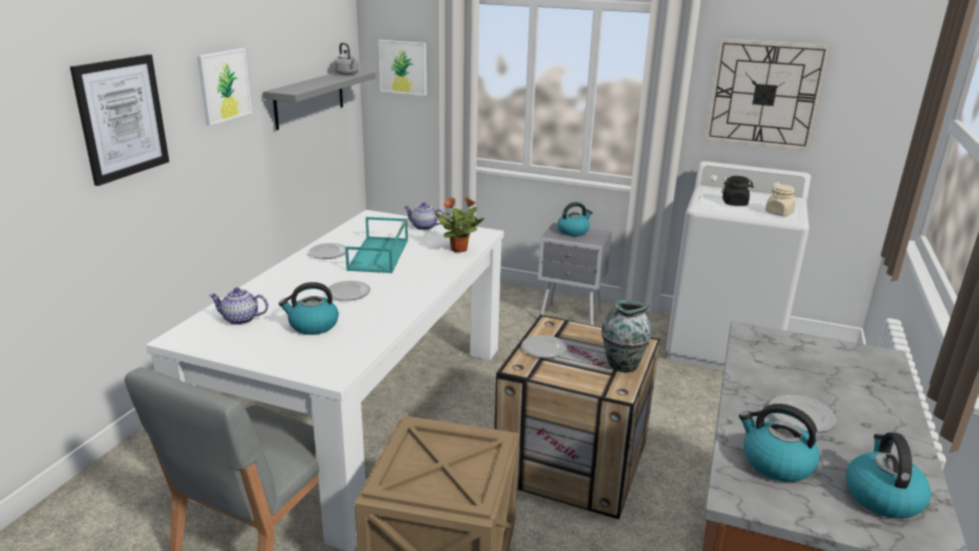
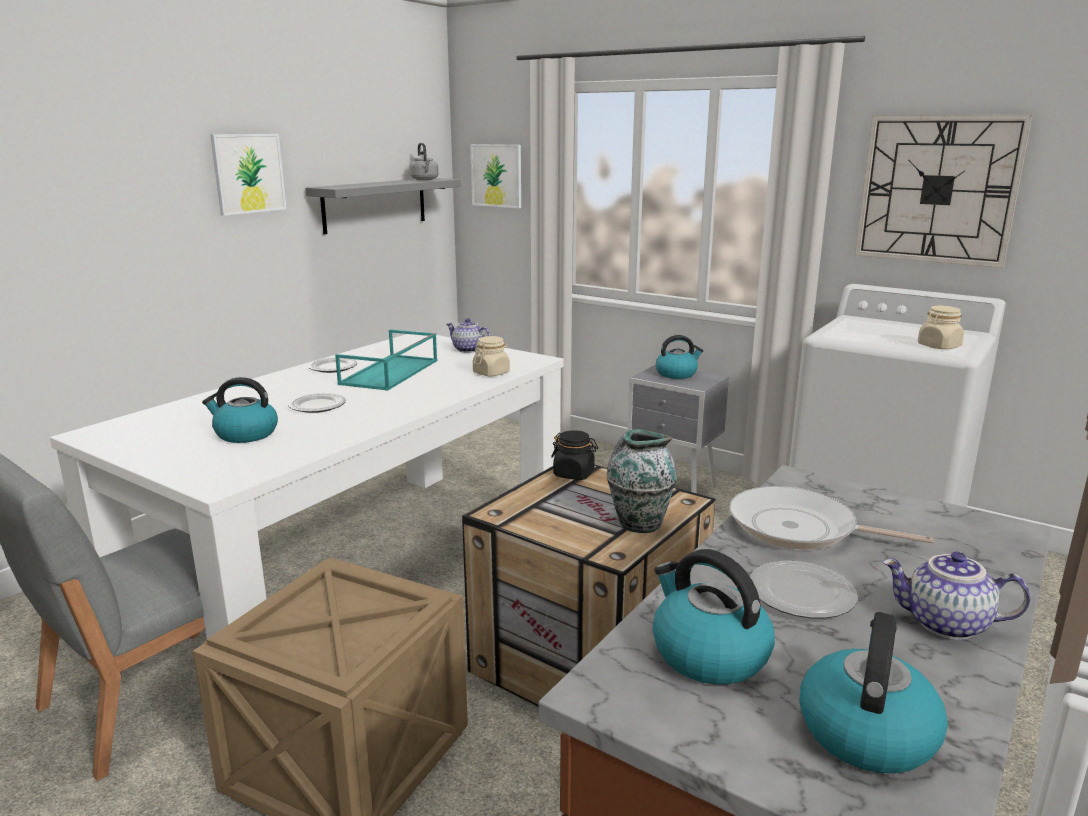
camera: 15 degrees right, 5 degrees down
(122, 118) = (99, 191): picture -> none
(240, 320) = (171, 422): teapot -> teapot (945, 625)
(459, 249) = (491, 373): potted plant -> beige jar
(544, 349) = (545, 495): plate -> none
(735, 203) = (879, 334): black jar -> black jar (574, 474)
(772, 370) = (799, 529): none -> frying pan

